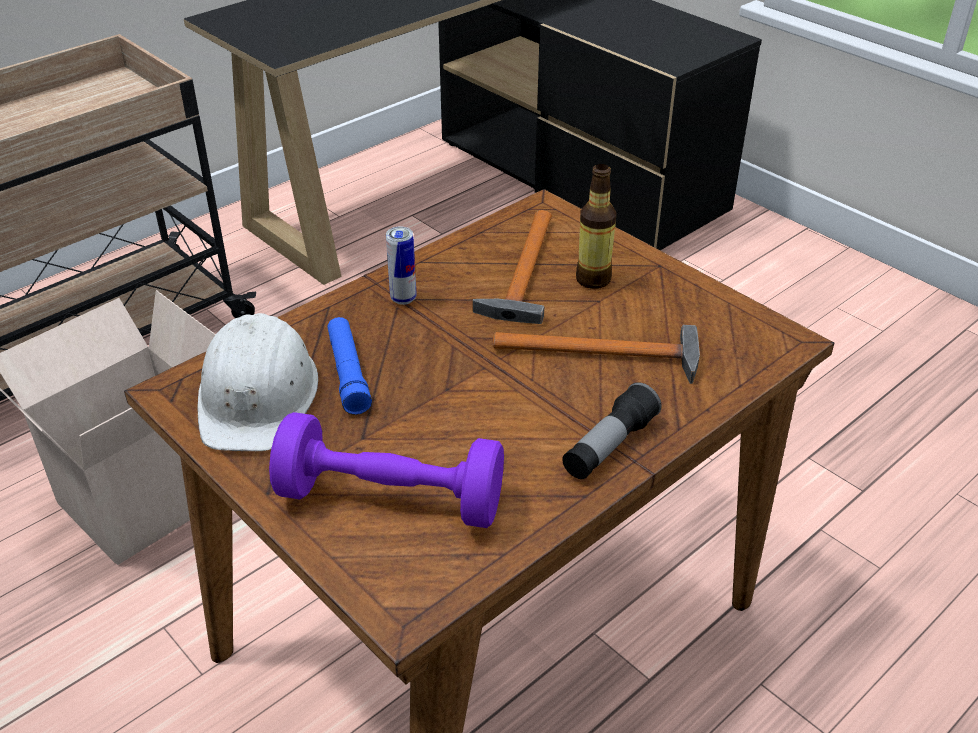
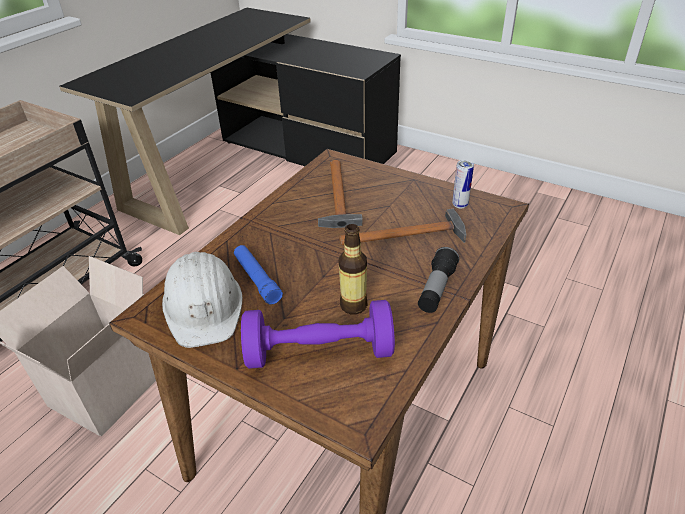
camera: 15 degrees left, 0 degrees up
(403, 298) = (272, 227): can -> can (460, 205)
(593, 279) = (380, 194): bottle -> bottle (353, 305)

